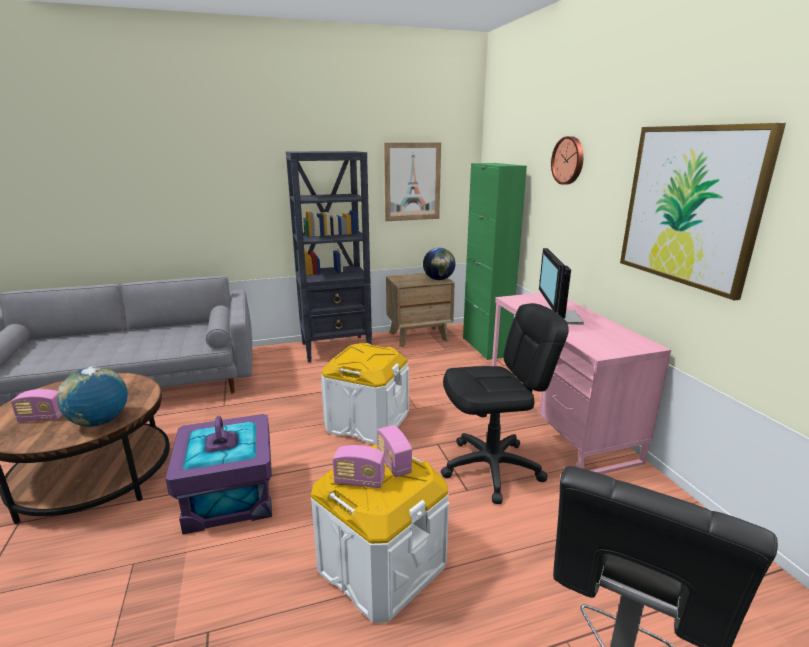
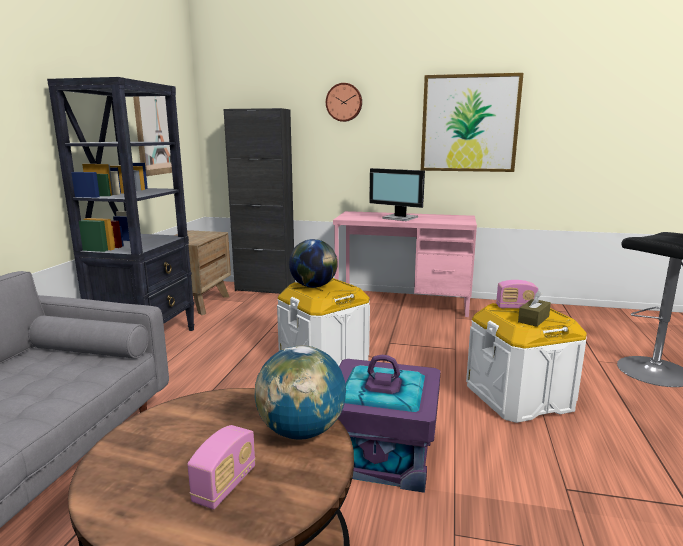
camera: 60 degrees left, 5 degrees down
(359, 481) = (533, 319): radio -> brown tissue box
(438, 279) = (209, 233): globe -> globe (314, 286)
(485, 347) = (265, 289): green cabinet -> black cabinet
(492, 468) = (437, 335): black office chair -> none

